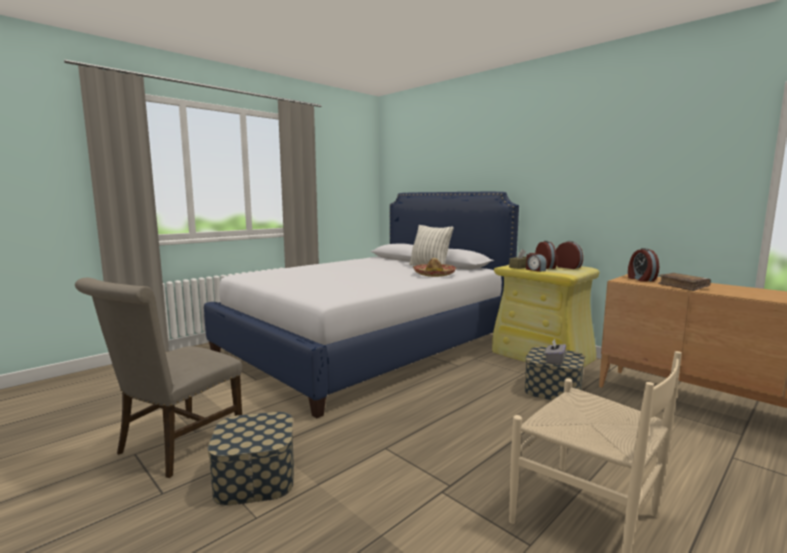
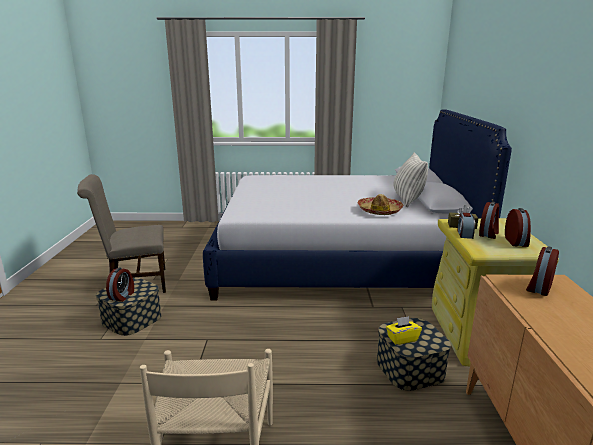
camera: 45 degrees right, 10 degrees up
(260, 438) = (123, 296): none -> alarm clock
(554, 360) = (402, 339): grey tissue box -> yellow tissue box
(683, 286) = (552, 317): brown book -> none

